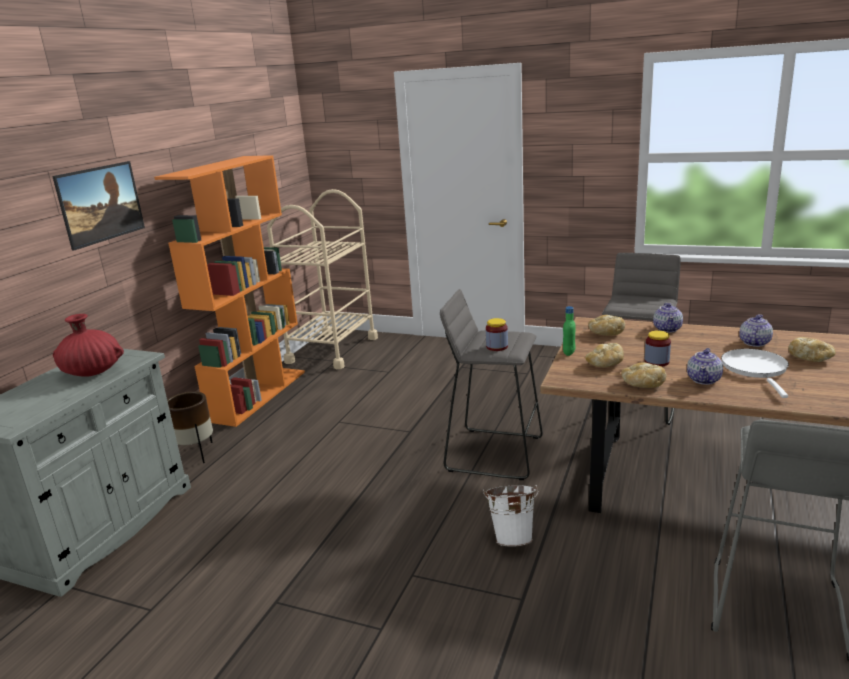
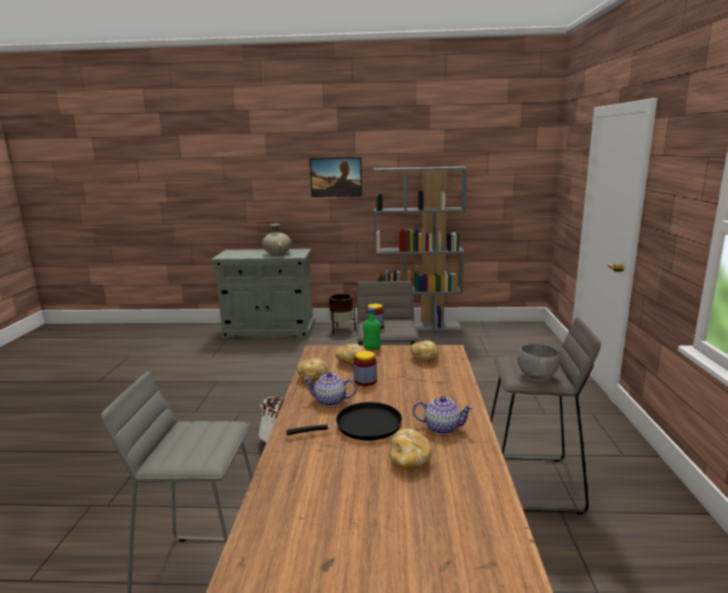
camera: 70 degrees right, 5 degrees down
(93, 372) = (277, 254): red vase -> beige vase
(258, 395) = (418, 327): orange bookcase -> grey bookcase
(332, 350) = (505, 331): beige cart -> none
(655, 303) = (536, 375): none -> grey bowl
(667, 329) = (456, 383): teapot -> none
(755, 369) = (363, 426): white frying pan -> black frying pan

